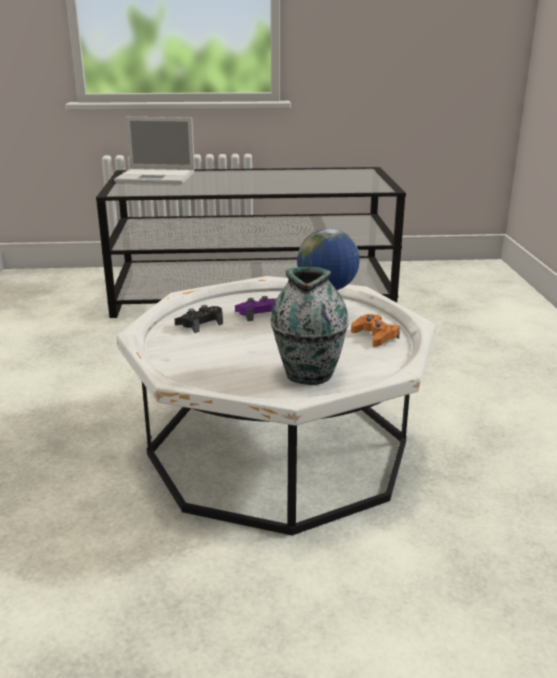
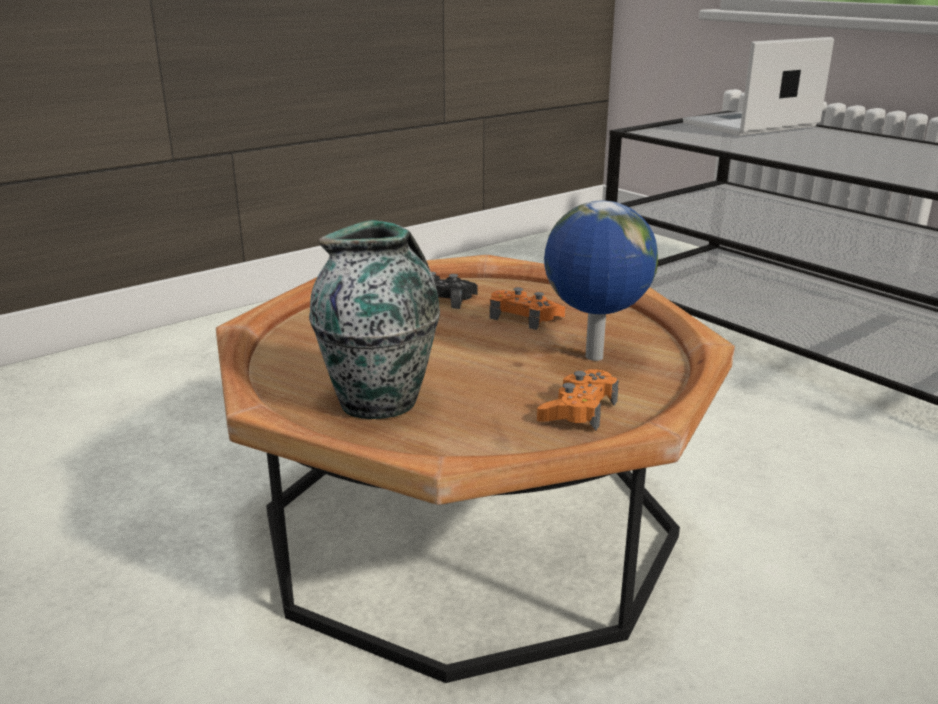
camera: 55 degrees right, 0 degrees up
(157, 177) = (749, 125): laptop -> laptop turned 90 degrees clockwise
(258, 314) = (525, 317): purple game controller -> orange game controller
(278, 448) = (468, 526): white coffee table -> brown coffee table

